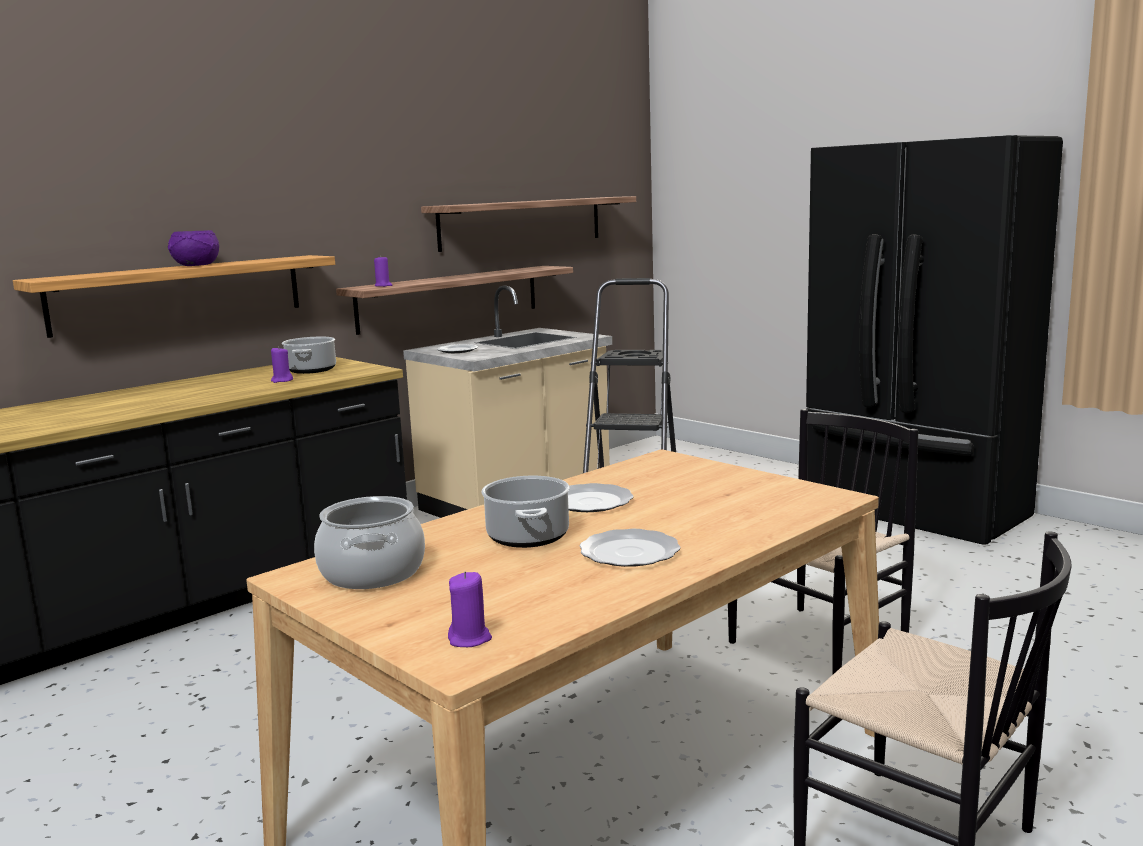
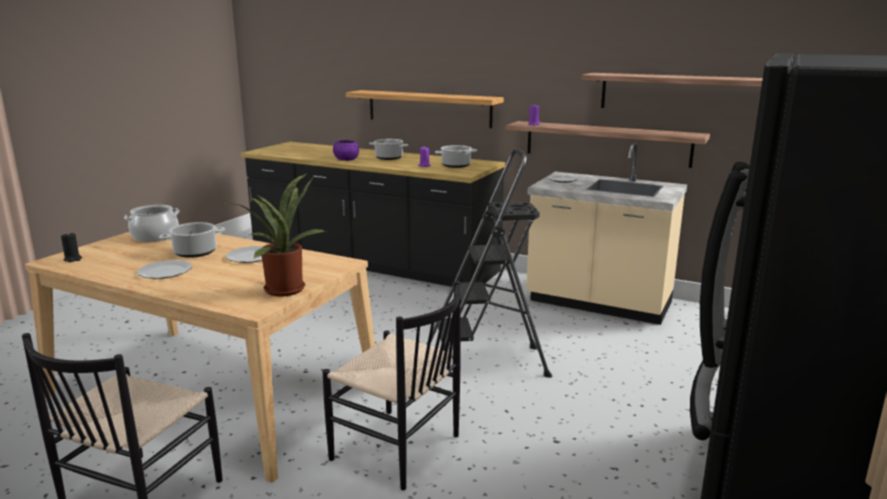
camera: 70 degrees right, 5 degrees up
(175, 392) = (389, 158): none -> cooking pot
(195, 266) = (425, 94): purple bowl -> purple bowl (346, 160)
(470, 639) = (73, 259): purple candle -> black candle
(756, 485) = (282, 288): none -> potted plant

